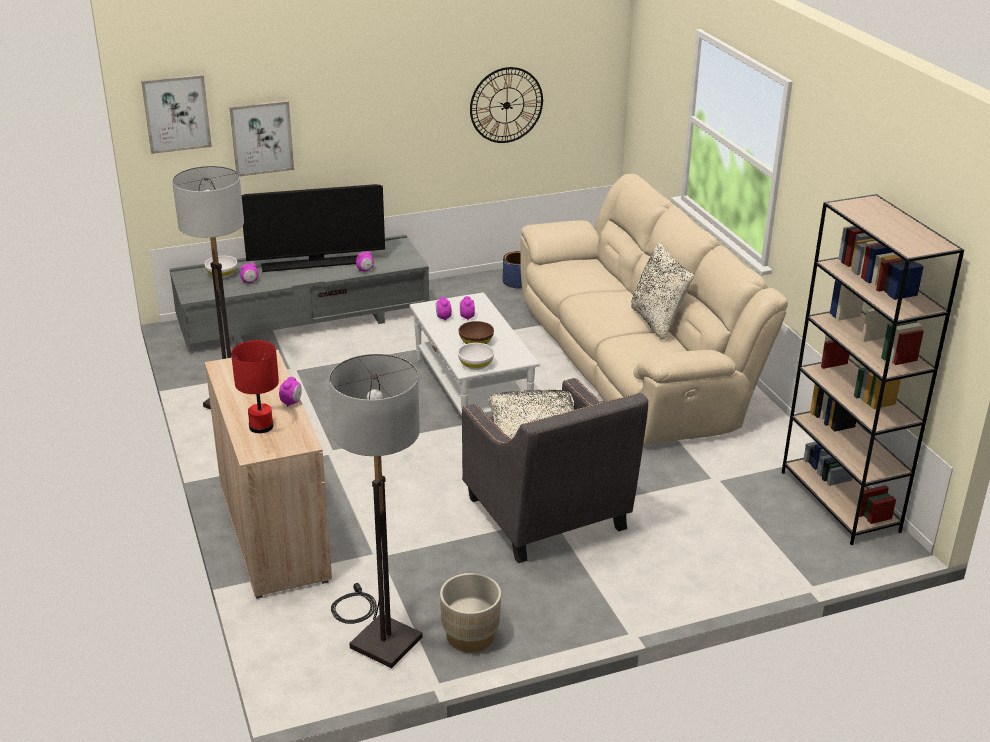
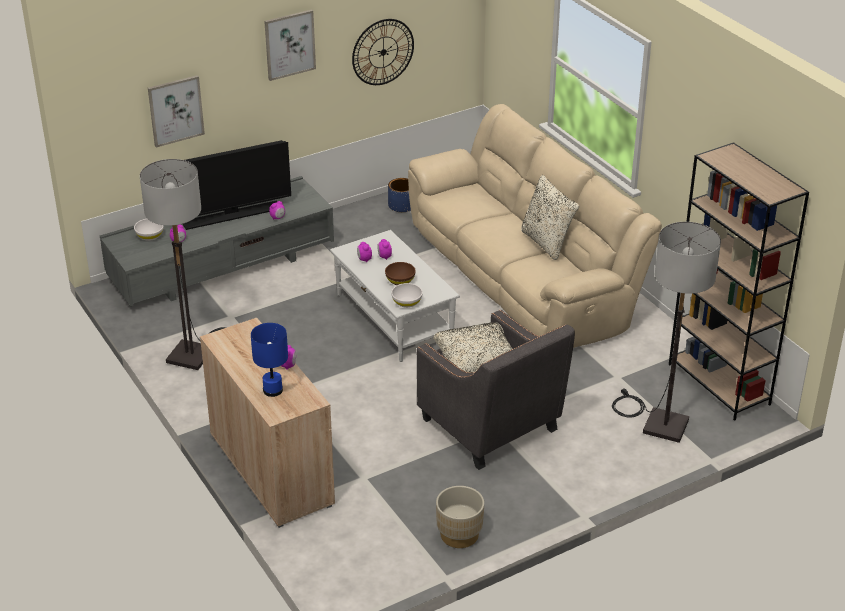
camera: 10 degrees left, 5 degrees up
(176, 113) = (102, 100): picture -> picture (289, 44)
(260, 426) = (272, 390): red table lamp -> blue table lamp
(376, 633) = (385, 542): floor lamp -> floor lamp (654, 421)

